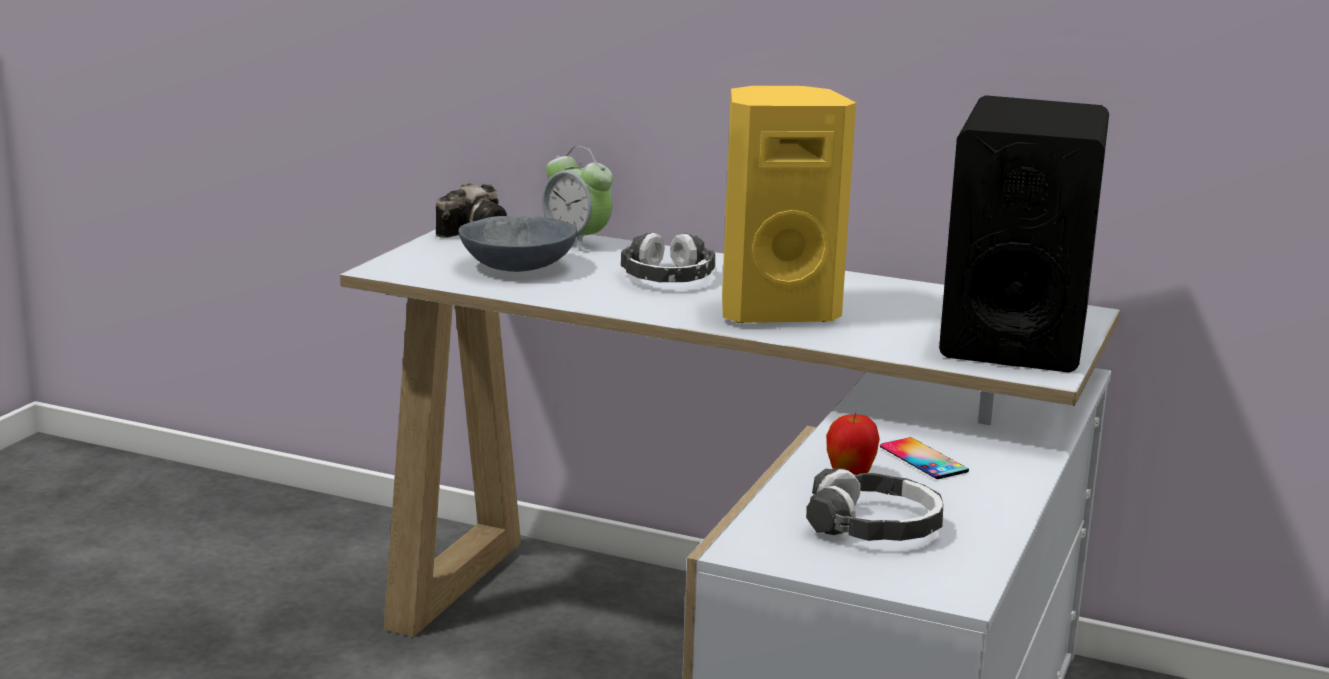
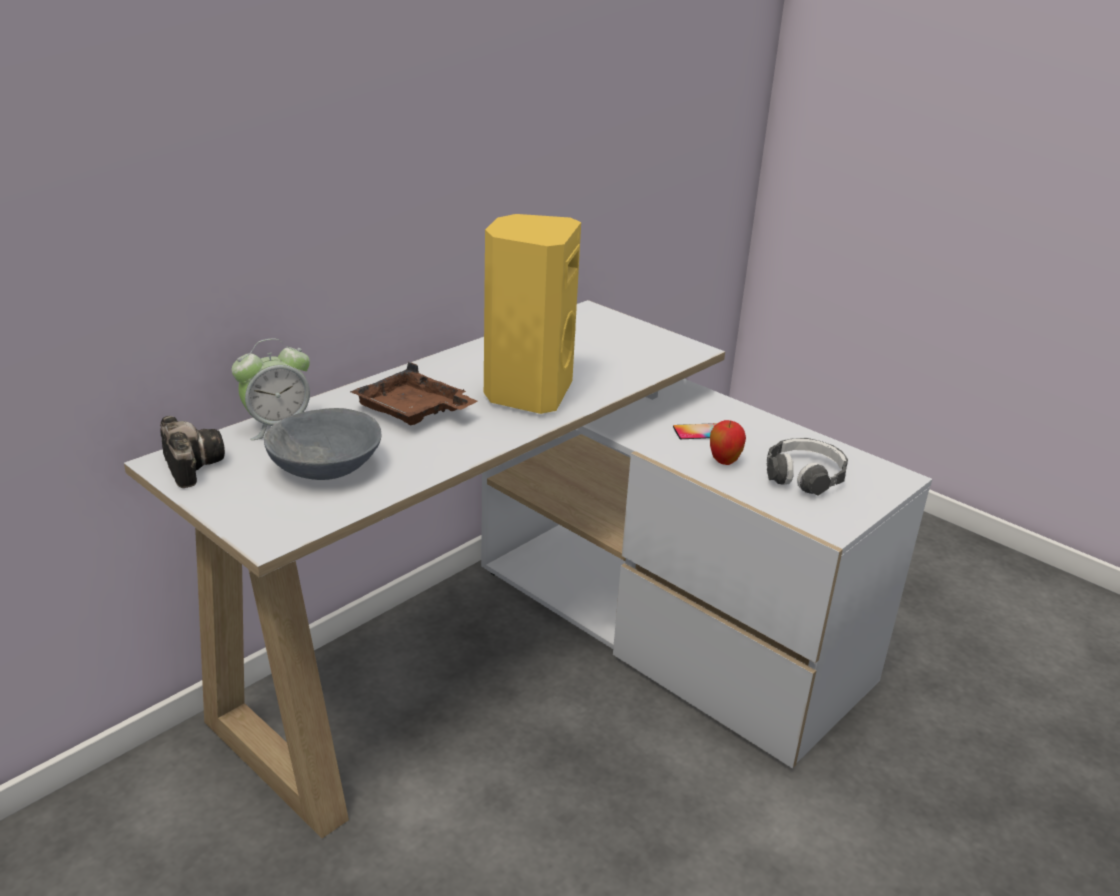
camera: 70 degrees left, 10 degrees up
(667, 277) = (413, 411): headphones -> brown tray
(1014, 336) = (623, 339): black speaker -> none

